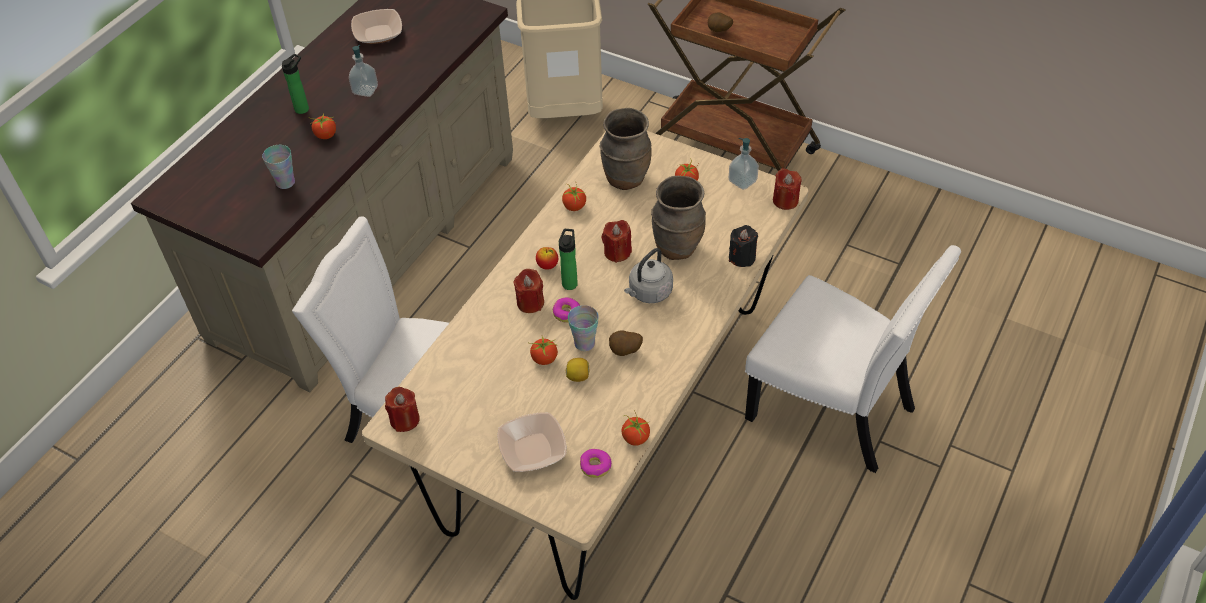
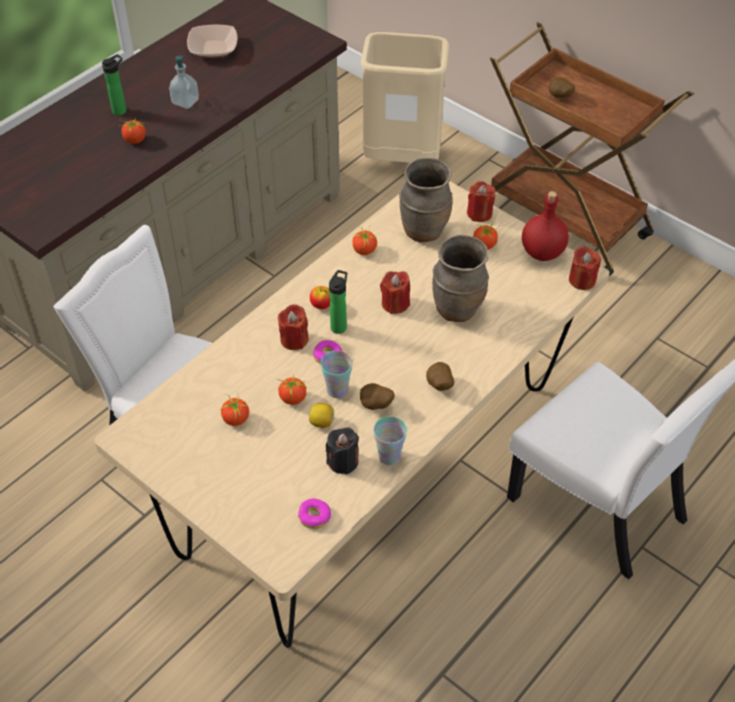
camera: 10 degrees right, 0 degrees up
(285, 182) = (83, 180): cup -> cup (389, 456)
(405, 419) = (139, 434): red candle -> red candle (479, 213)
(532, 449) = (256, 488): bowl -> none
(635, 438) = (362, 495): tomato -> tomato (235, 419)
(648, 292) = (416, 350): grey kettle -> none
(679, 322) = (439, 386): none -> potato
(742, 181) = (542, 253): soap dispenser -> red bottle
(742, 257) = (521, 331): black candle -> black candle (343, 461)

